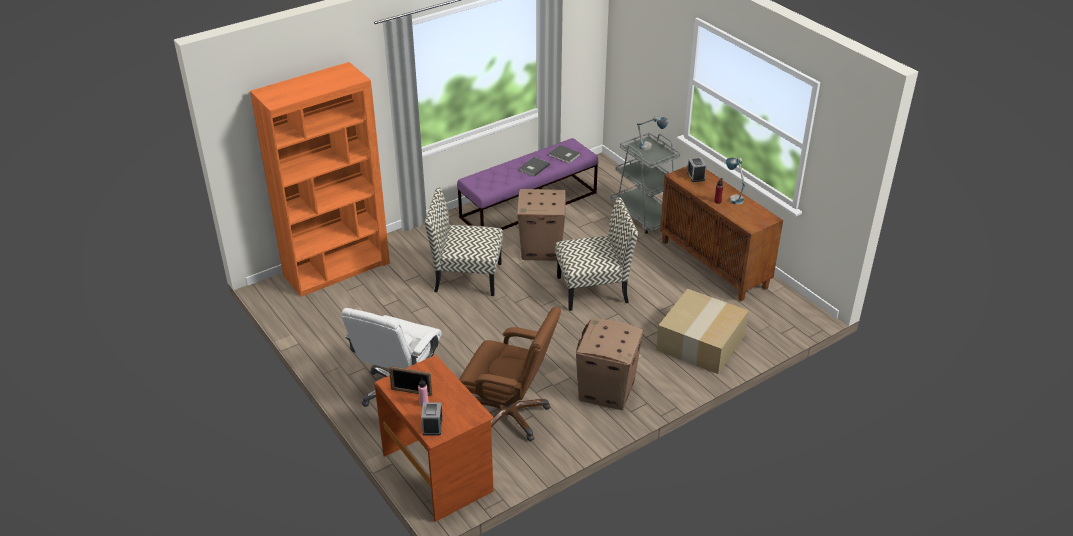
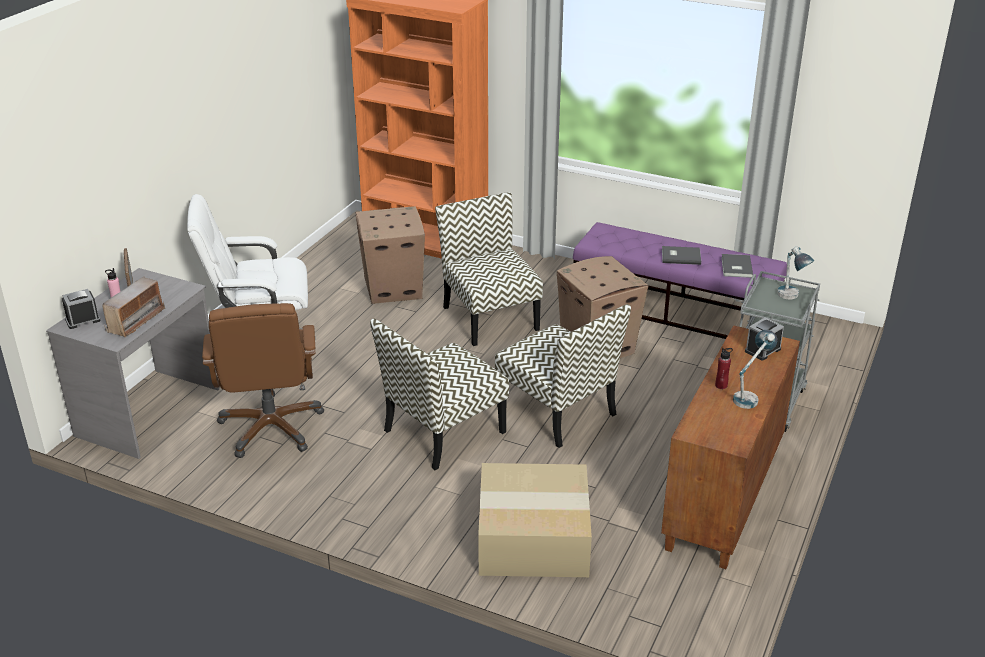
camera: 60 degrees right, 5 degrees down
(438, 472) = (149, 412): brown desk -> grey desk
(458, 399) = (136, 320): none -> radio
(577, 341) = (443, 432): none -> chair
(606, 391) = (366, 486): cardboard box -> cardboard box (392, 289)

